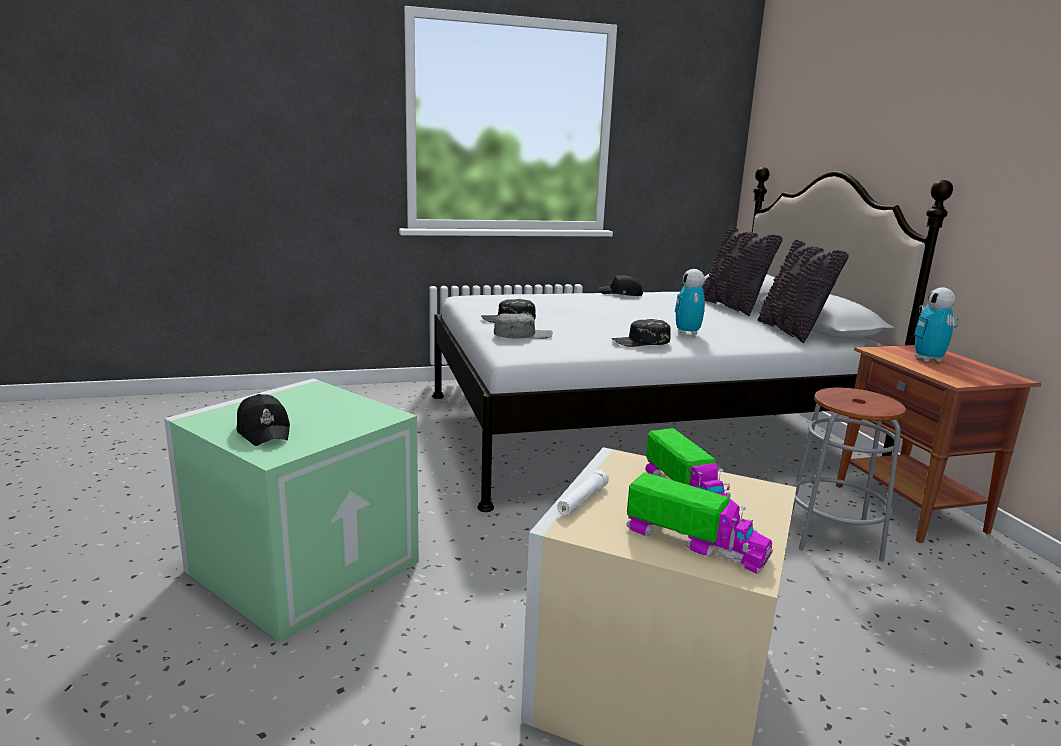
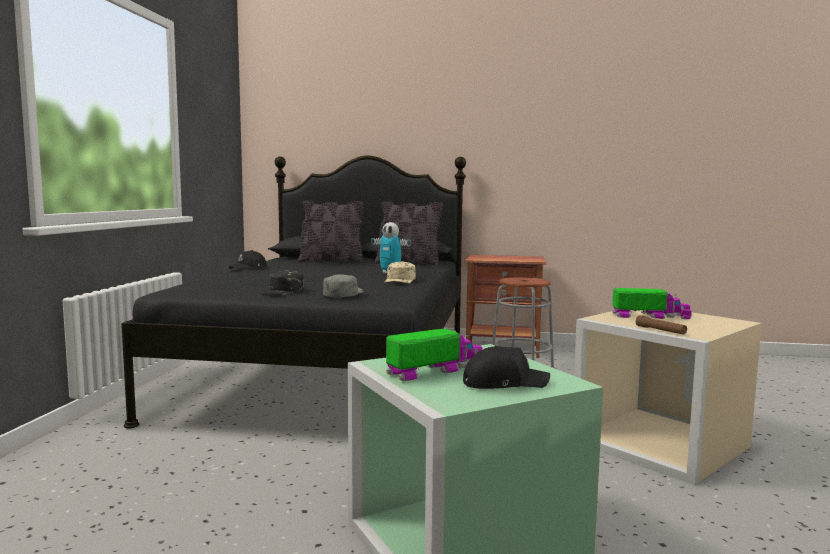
camera: 65 degrees left, 10 degrees down
(582, 500) = (660, 330): white flashlight -> brown flashlight
(640, 431) = (332, 374): white bed -> black bed
(641, 342) = (400, 280): black cap -> beige cap
(695, 543) = (711, 323): toy truck -> toy truck (437, 371)
(928, 359) = (497, 258): toy robot -> none

